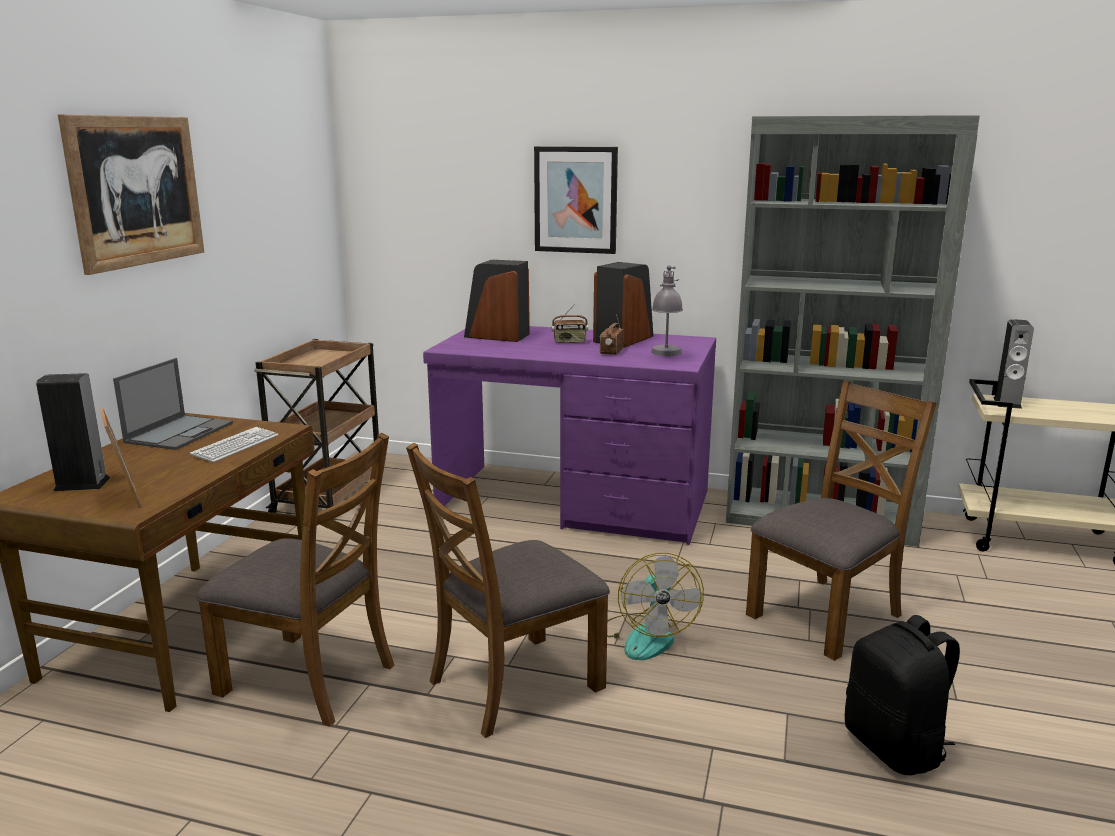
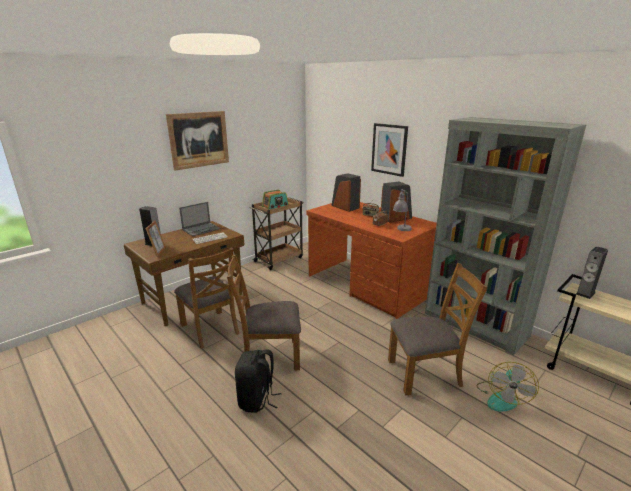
camera: 30 degrees right, 5 degrees up
(314, 361) = (275, 206): none -> radio
(574, 502) = (367, 285): purple desk -> brown desk
(645, 636) = (336, 354): fan -> fan (502, 397)
(895, 747) = (389, 445): black backpack -> black backpack (257, 400)

